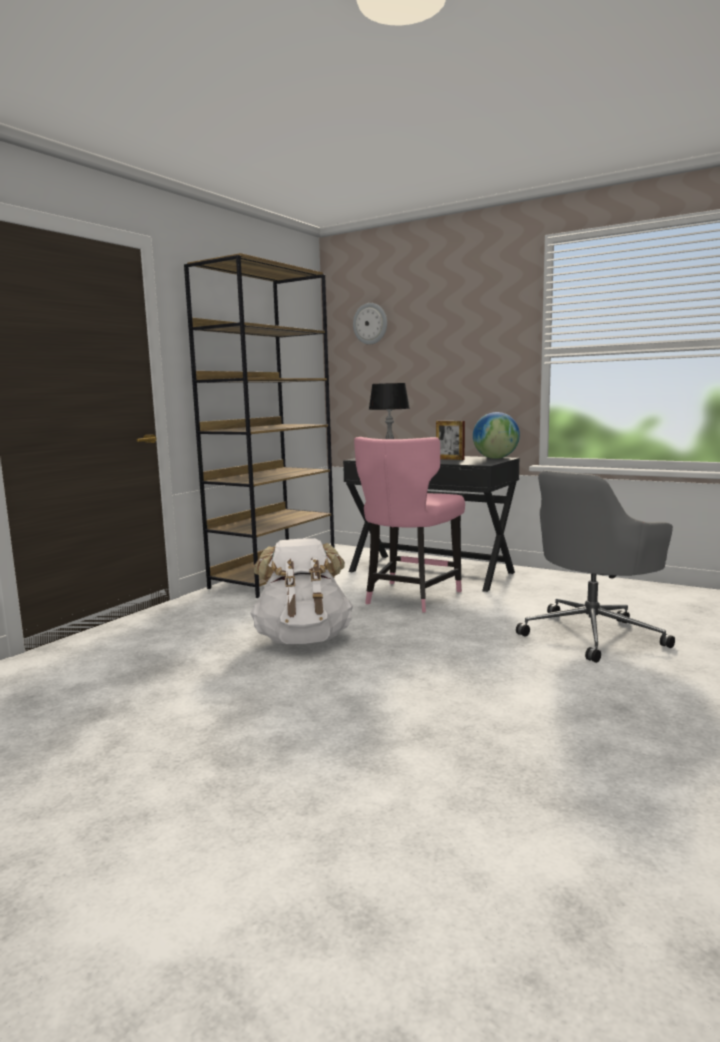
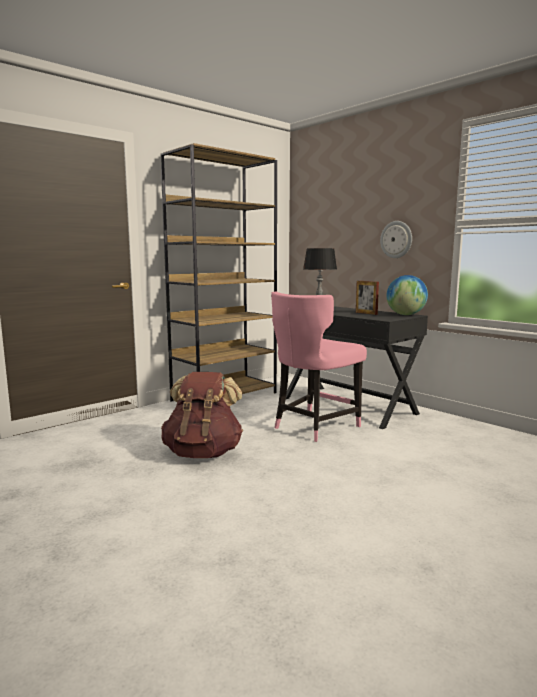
camera: 15 degrees right, 0 degrees up
(303, 639) = (203, 453): white backpack -> brown backpack
(370, 323) = (323, 199): wall clock -> wall clock (396, 239)
(593, 634) = (450, 484): grey office chair -> none

